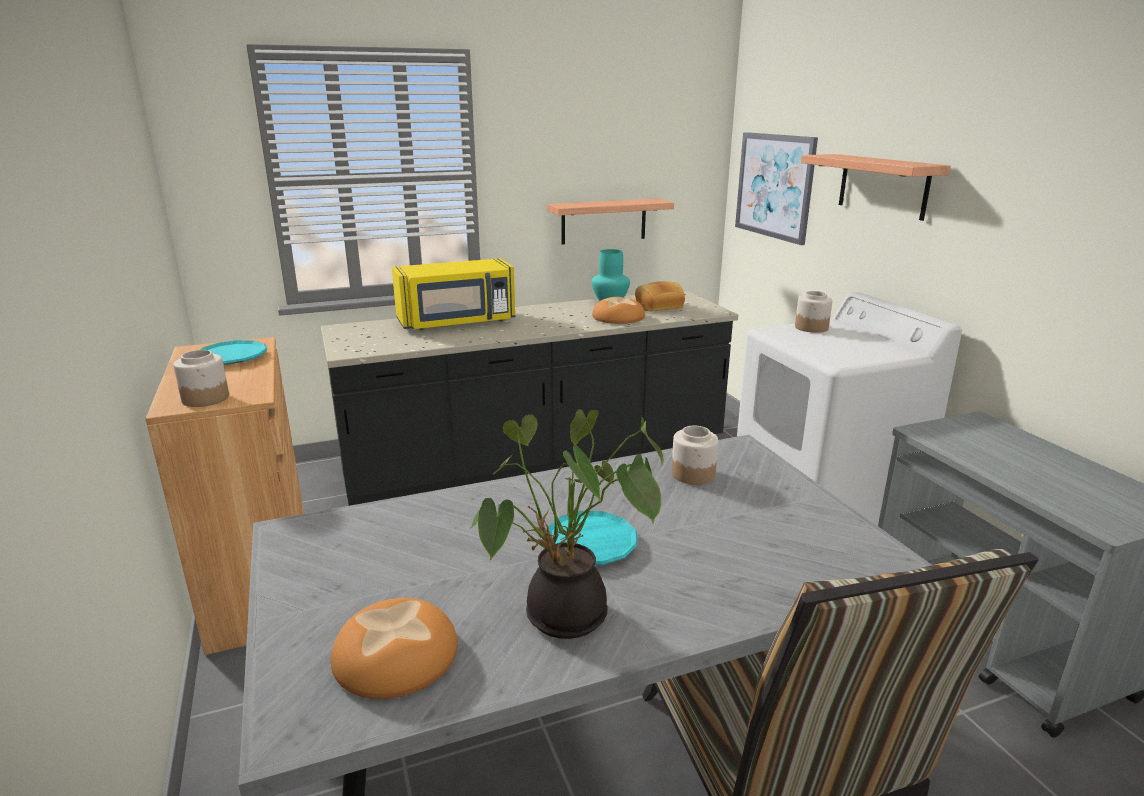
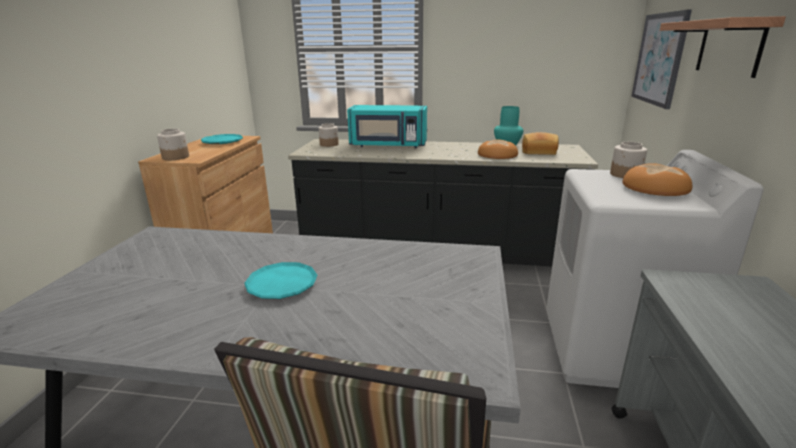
camera: 30 degrees right, 0 degrees up
(397, 655) = (94, 310): bread -> bread (656, 187)
(457, 322) = (388, 145): yellow microwave -> turquoise microwave
(564, 620) = (195, 324): potted plant -> none
(604, 221) = (517, 86): shelf -> none
(693, 474) = (415, 261): jar -> jar (329, 144)

